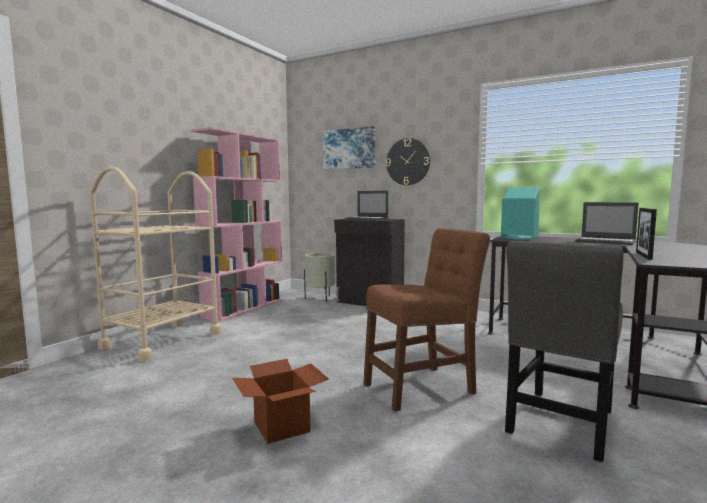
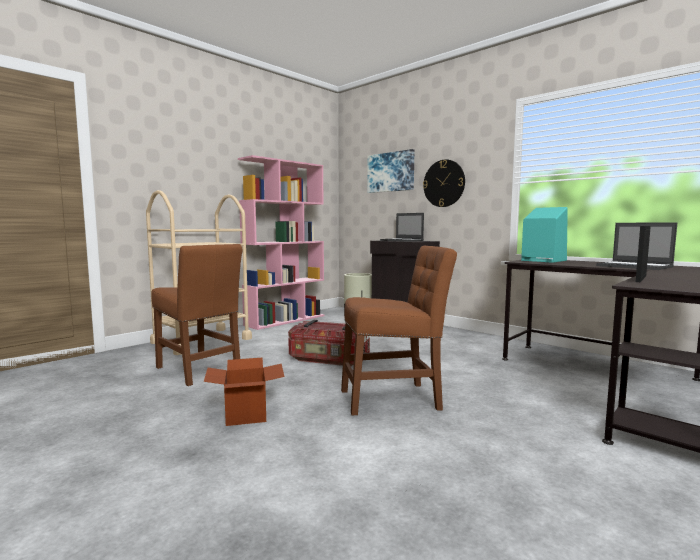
camera: 15 degrees right, 0 degrees up
(186, 378) = (199, 370): none -> brown chair
(324, 350) = (328, 360): none -> storage box
(560, 425) = (507, 447): grey chair -> none

